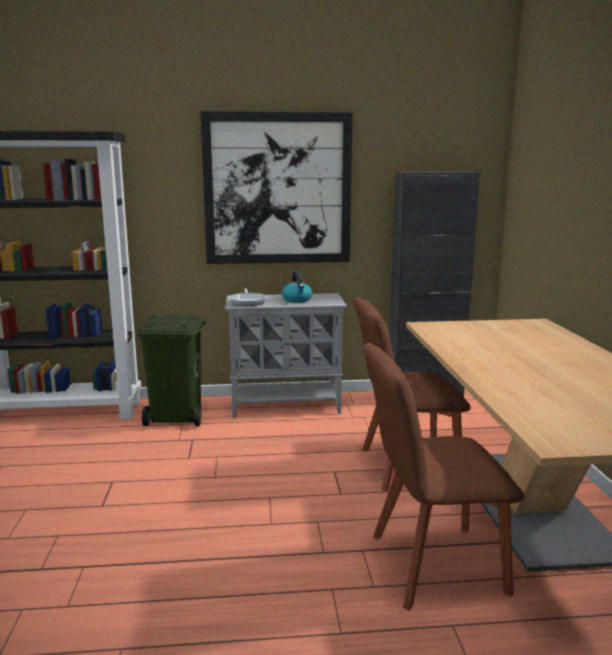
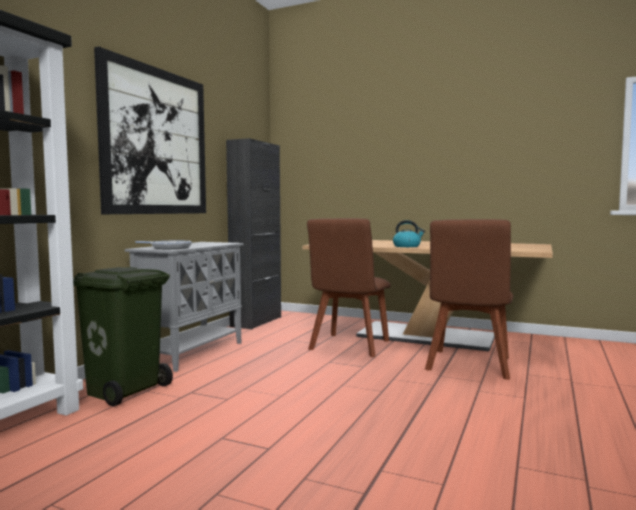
camera: 60 degrees left, 10 degrees down
(297, 300) = (197, 244): kettle -> kettle (407, 246)

